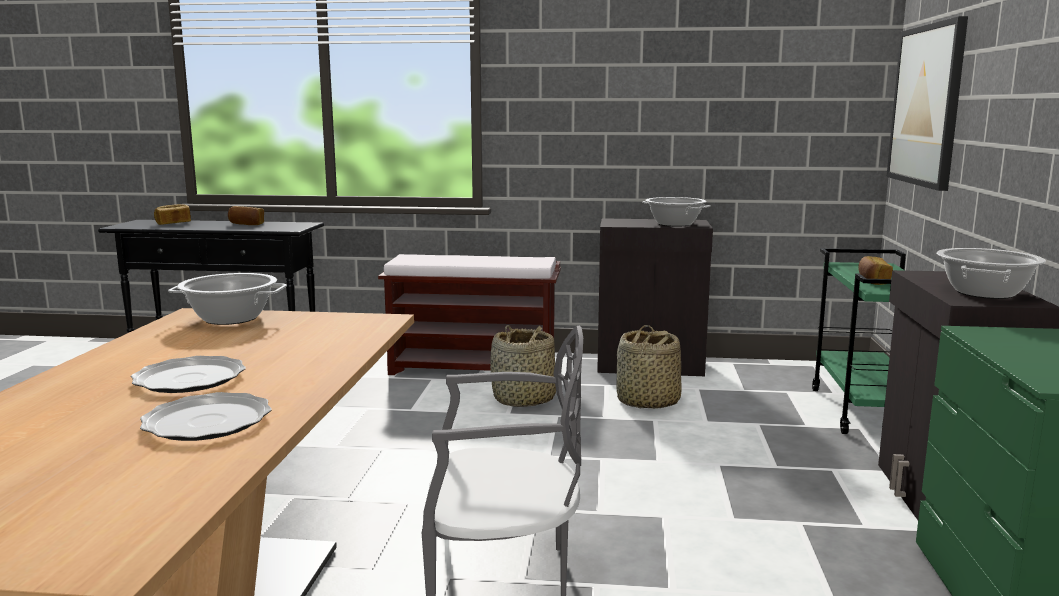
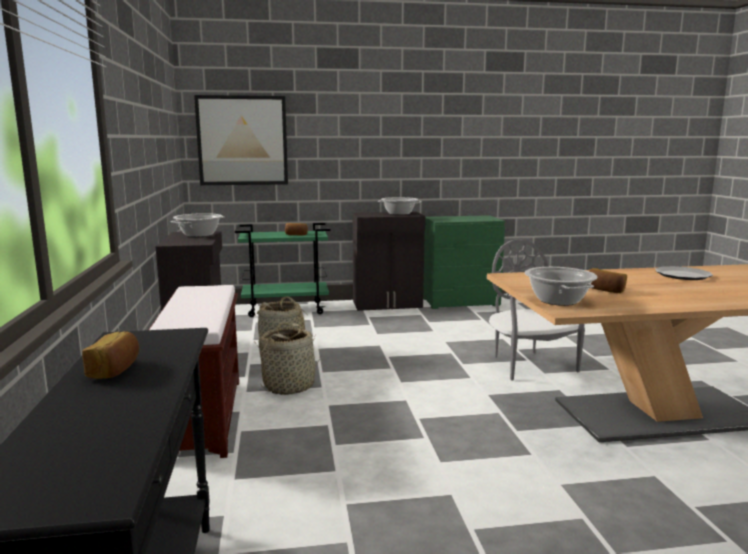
camera: 105 degrees left, 0 degrees up
(173, 223) = (70, 440): bread -> bread (605, 290)
(190, 379) = (656, 286): plate -> none

